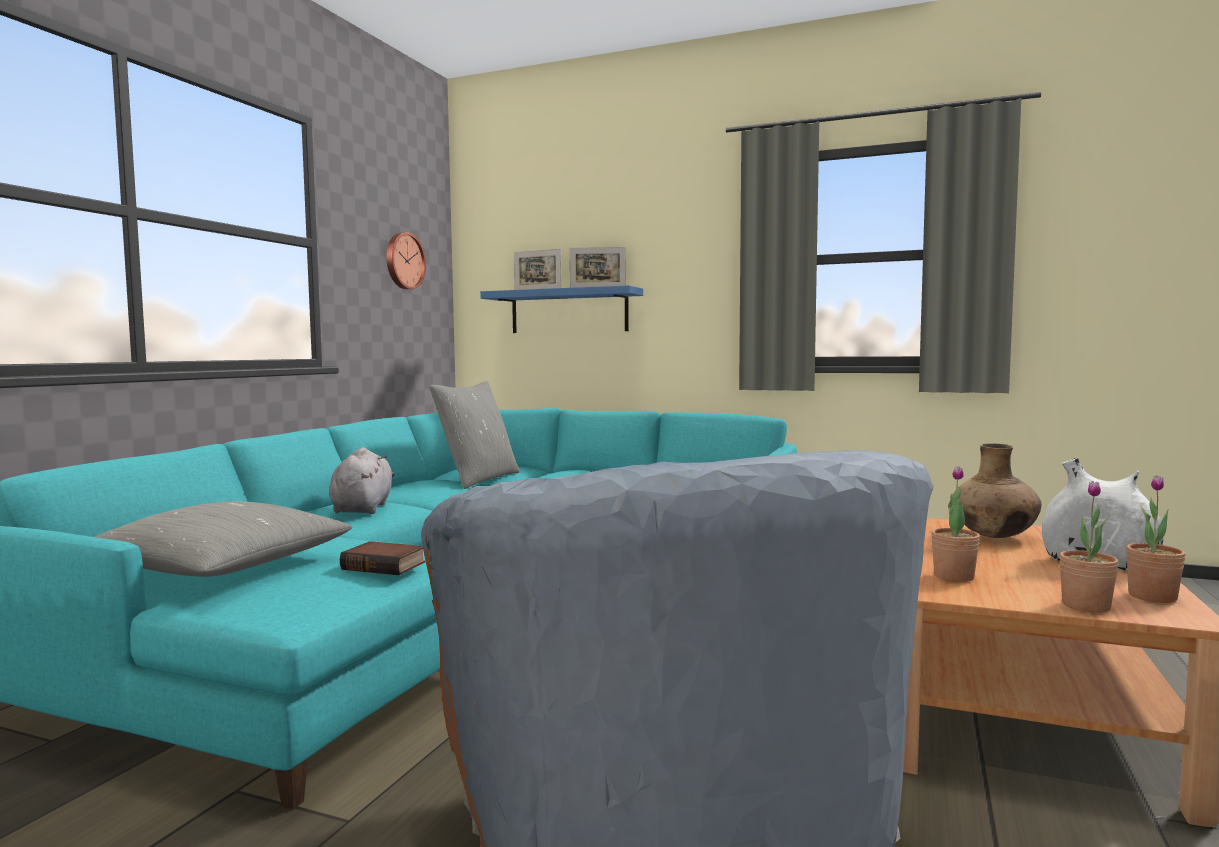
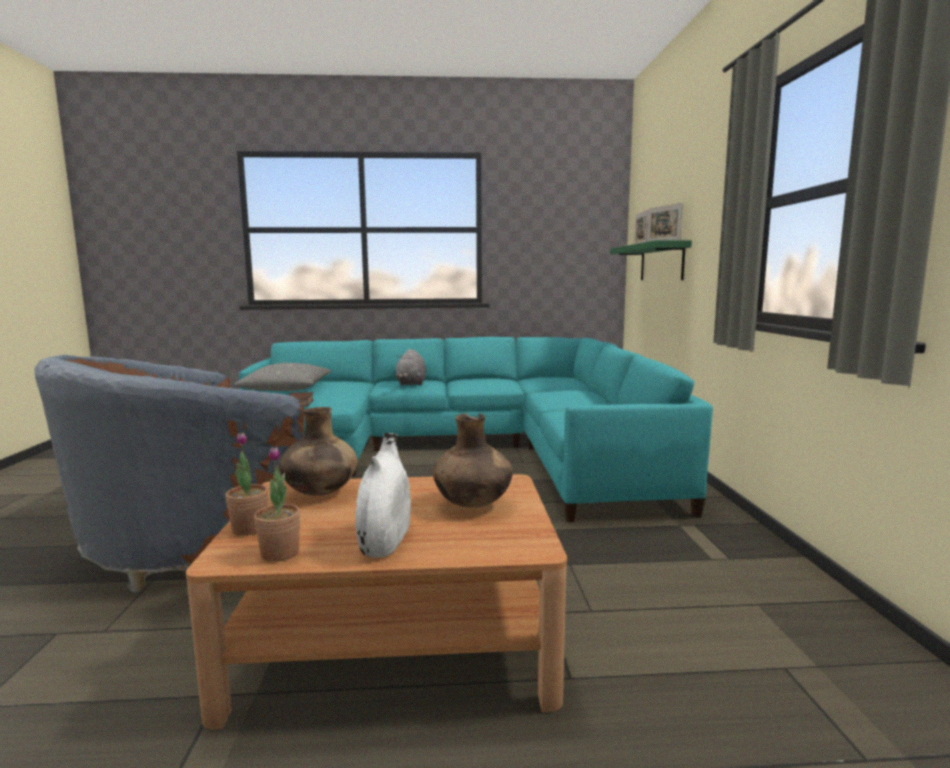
camera: 65 degrees right, 5 degrees up
(363, 509) = (411, 384): grey plush toy -> grey plush toy turned 120 degrees clockwise
(403, 261) = (566, 230): wall clock -> none
(478, 479) = (523, 384): grey pillow -> none
(569, 311) = (661, 262): blue shelf -> green shelf
(953, 576) = (320, 493): potted plant -> brown vase

